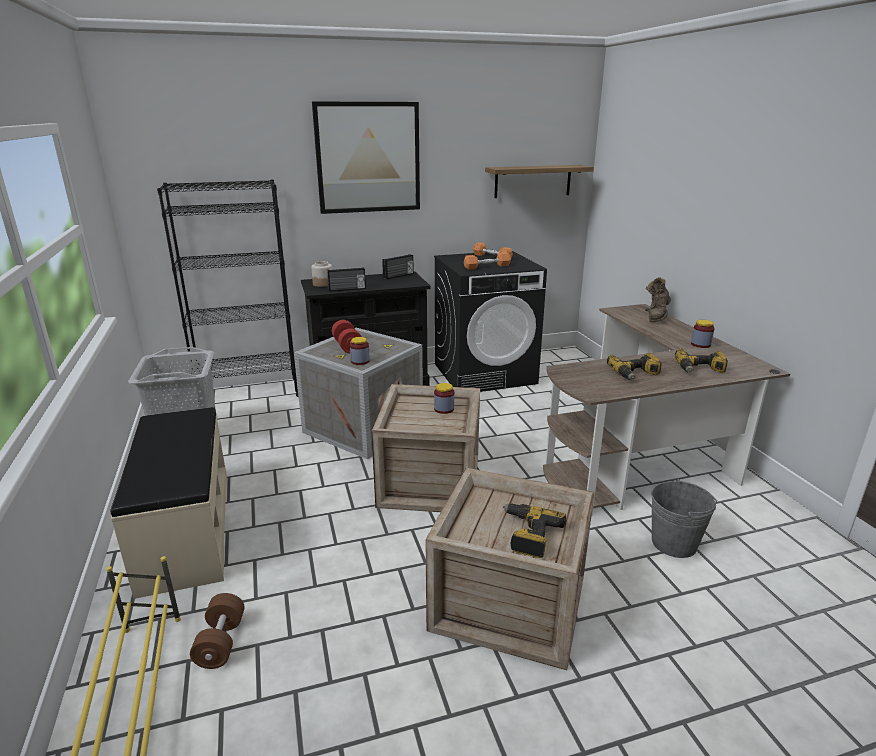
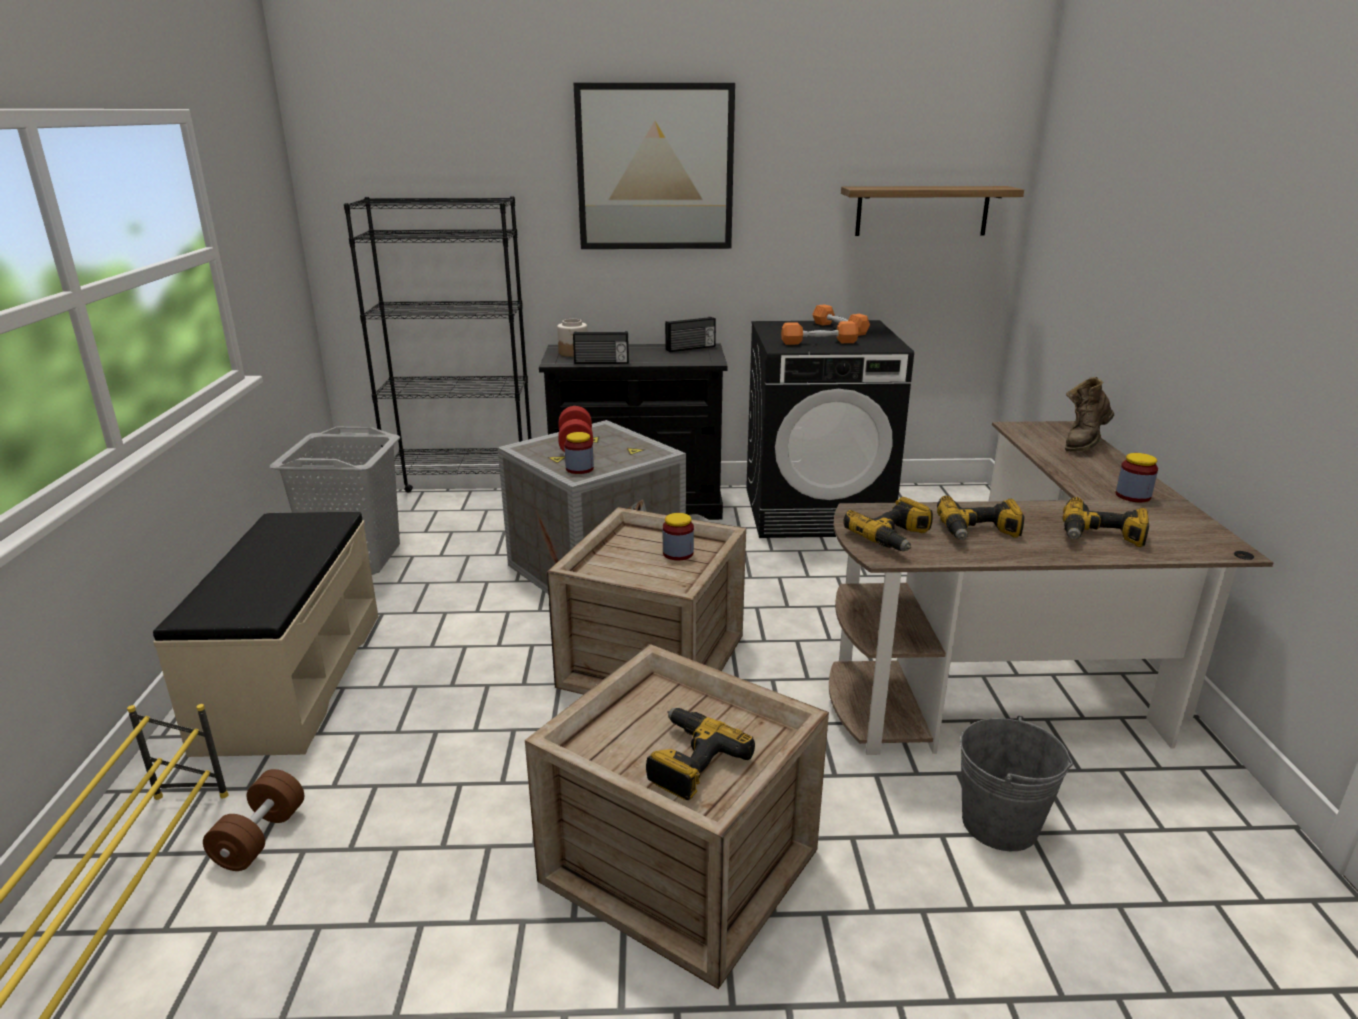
camera: 15 degrees right, 0 degrees up
(591, 383) = (894, 538): none -> power drill

